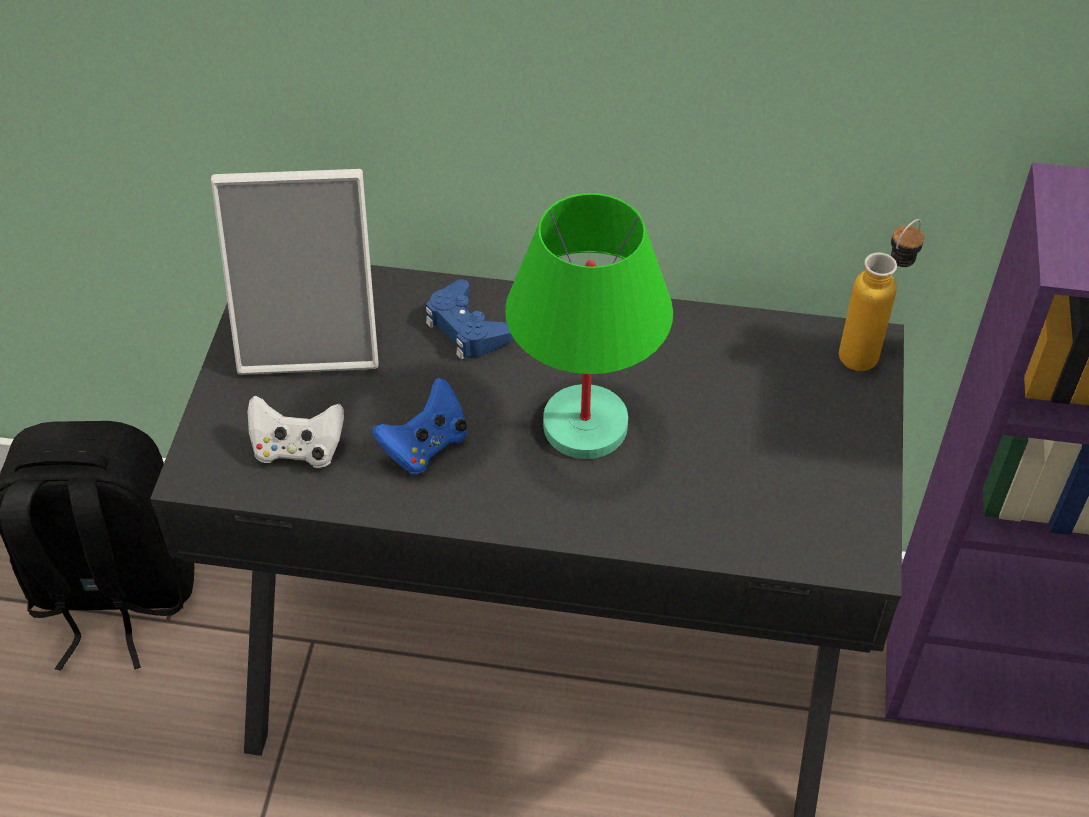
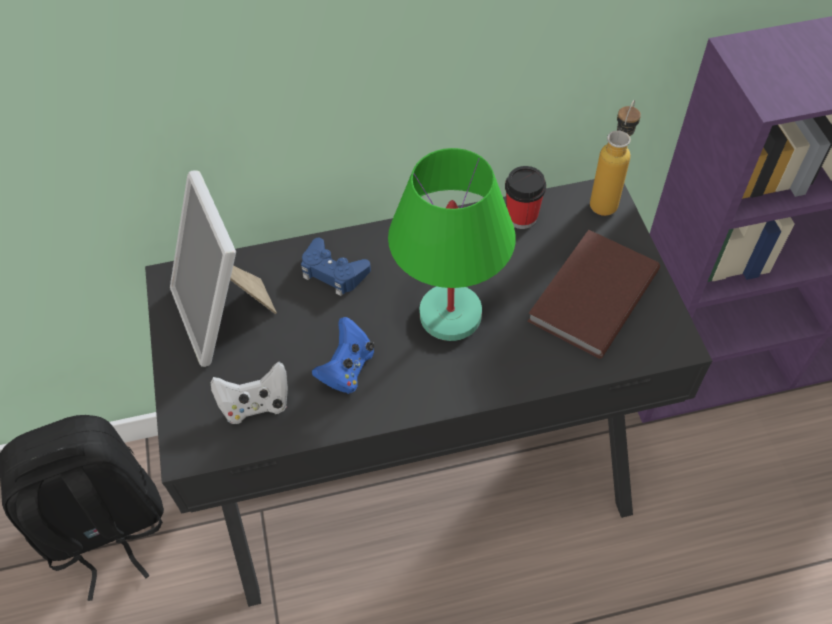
camera: 20 degrees left, 5 degrees up
(311, 335) = (224, 314): picture frame -> picture frame turned 90 degrees clockwise
(740, 337) = (521, 217): none -> cup
(778, 462) = (589, 296): none -> brown book

